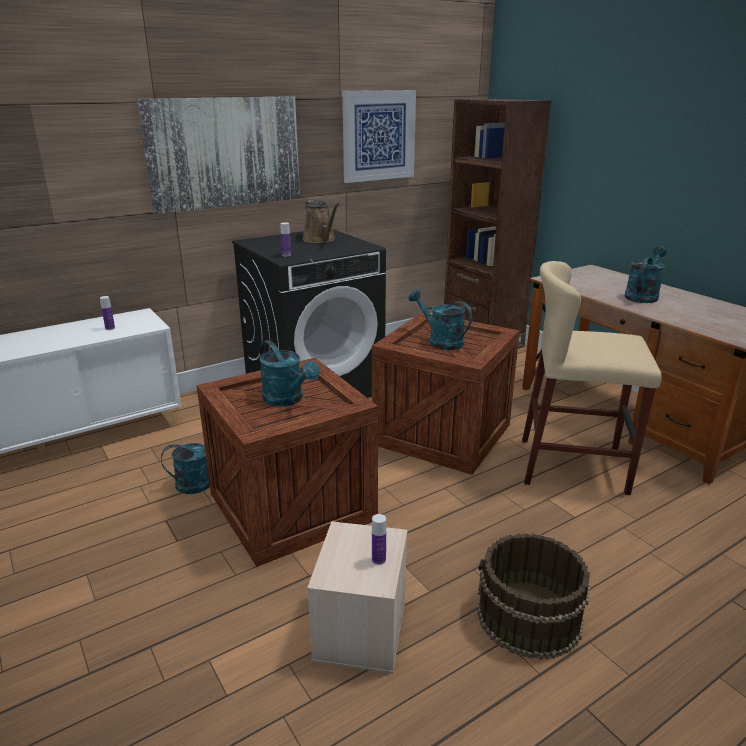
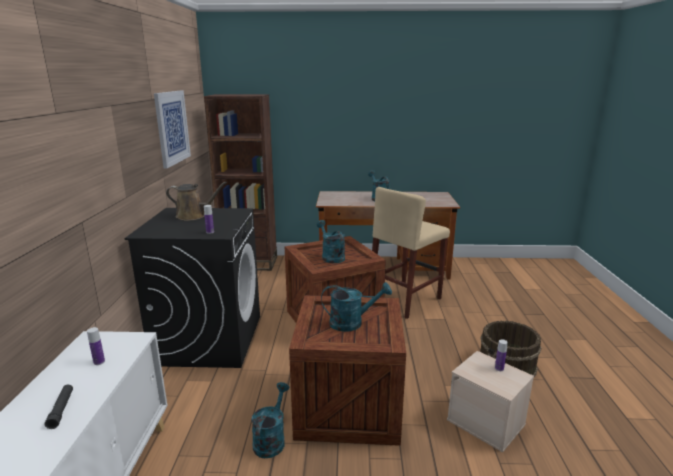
camera: 55 degrees left, 5 degrees down
(44, 342) = (61, 409): none -> black flashlight
(224, 153) = (106, 156): picture -> none
(440, 341) = (331, 256): turquoise watering can -> turquoise watering can turned 75 degrees clockwise

